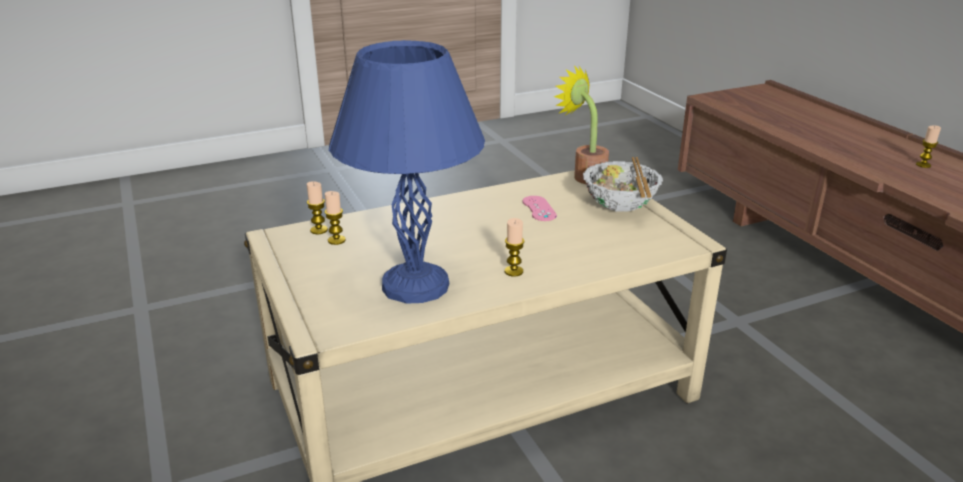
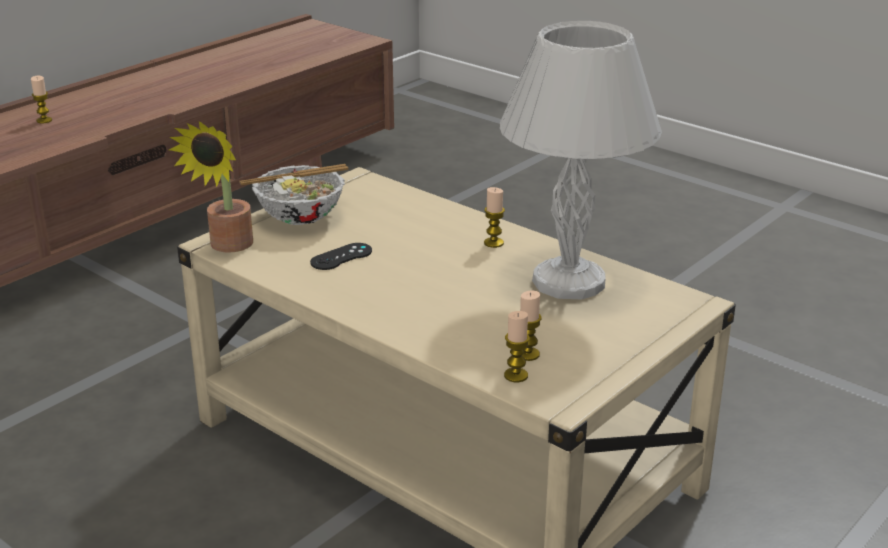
camera: 115 degrees left, 0 degrees up
(413, 286) = (571, 282): blue table lamp -> white table lamp
(539, 208) = (341, 257): pink game controller -> black game controller

